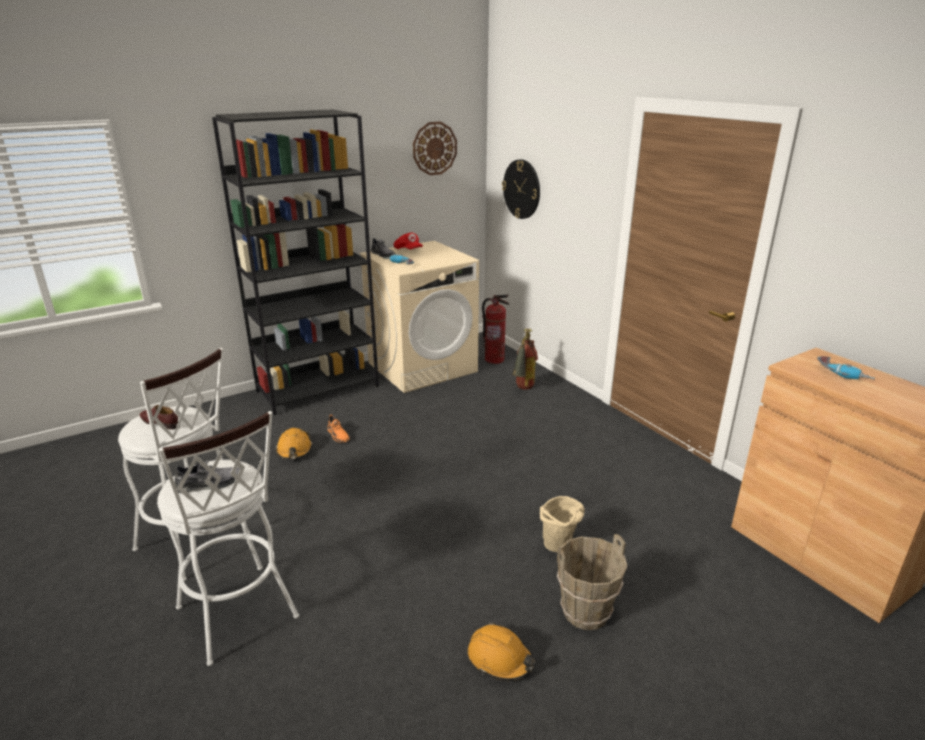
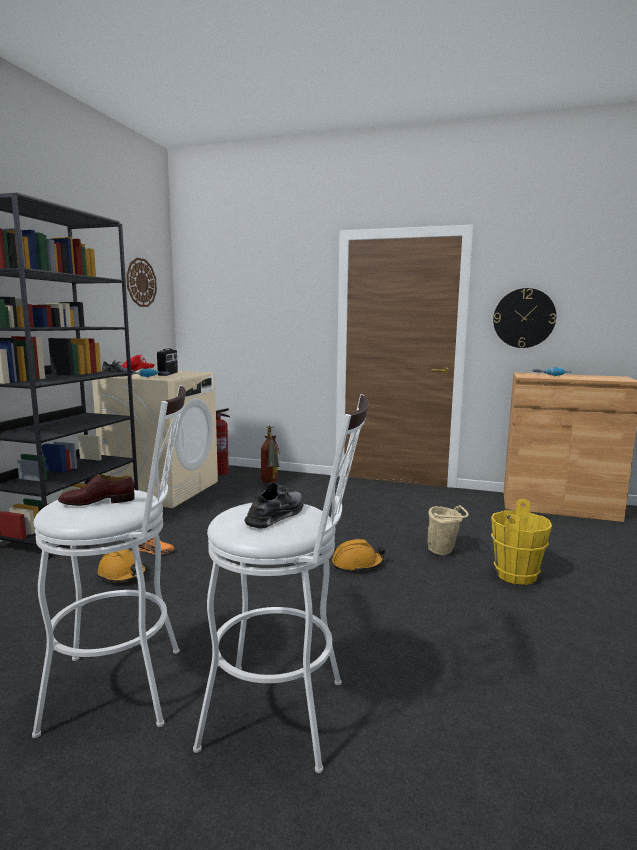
camera: 40 degrees left, 15 degrees down
(429, 257) = (168, 374): none -> radio
(500, 659) = (520, 623): orange hard hat -> orange hard hat (357, 564)
(522, 189) = (223, 318): wall clock -> wall clock (524, 318)
(586, 612) = (516, 575): brown bucket -> yellow bucket

